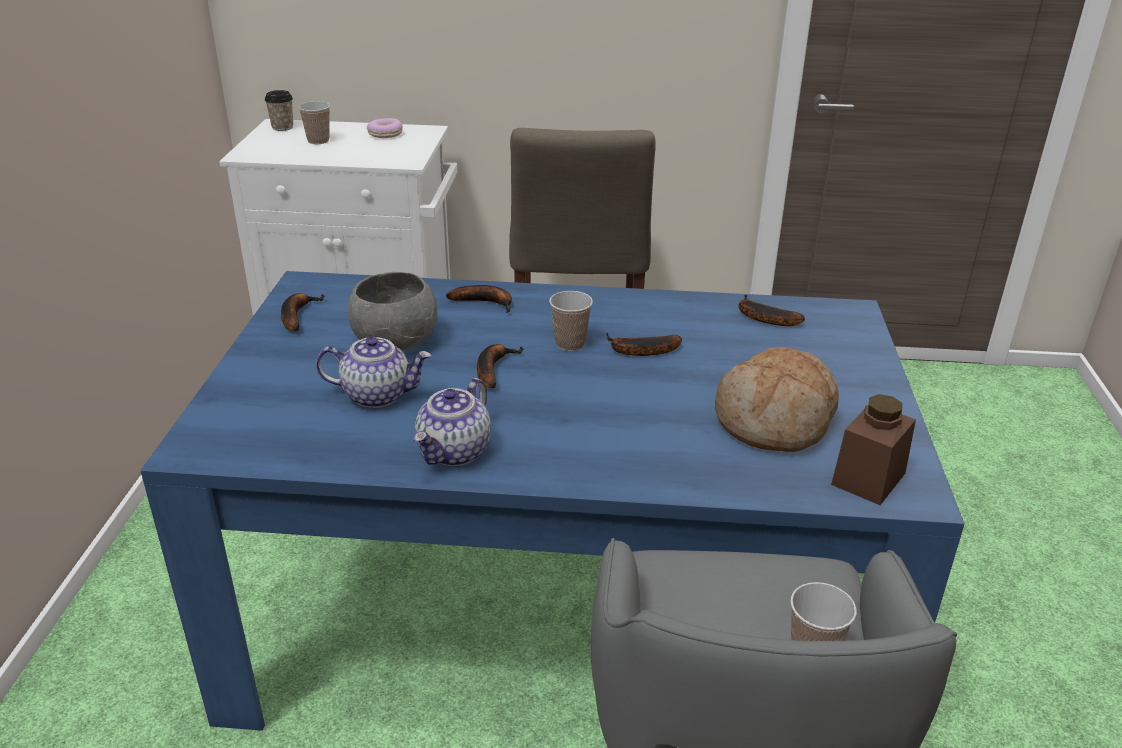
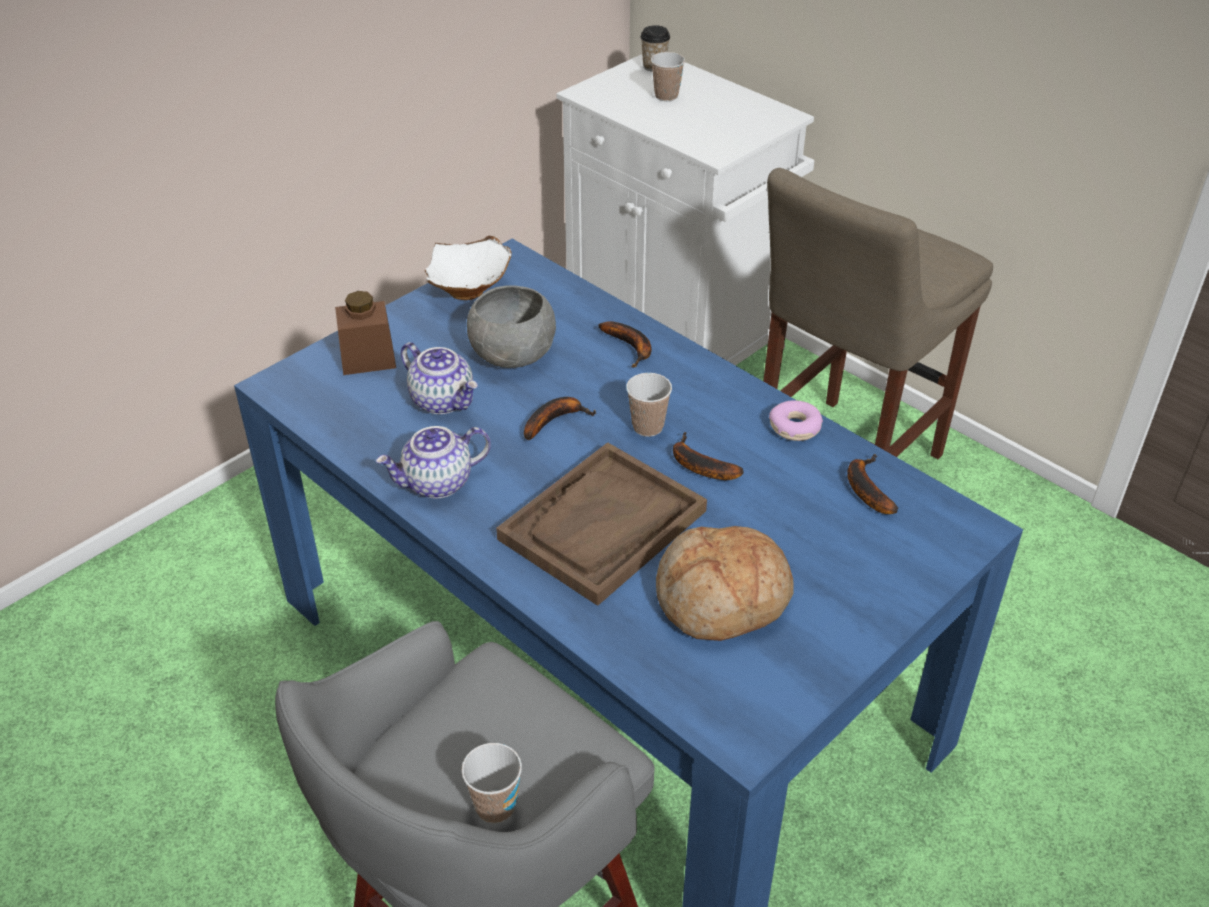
camera: 40 degrees right, 10 degrees up
(296, 315) = (470, 291): banana -> white bowl
(385, 134) = (737, 108): donut -> donut (795, 428)
(628, 417) = (602, 526): none -> brown tray
(868, 479) = (725, 700): brown jar -> brown jar (368, 359)

